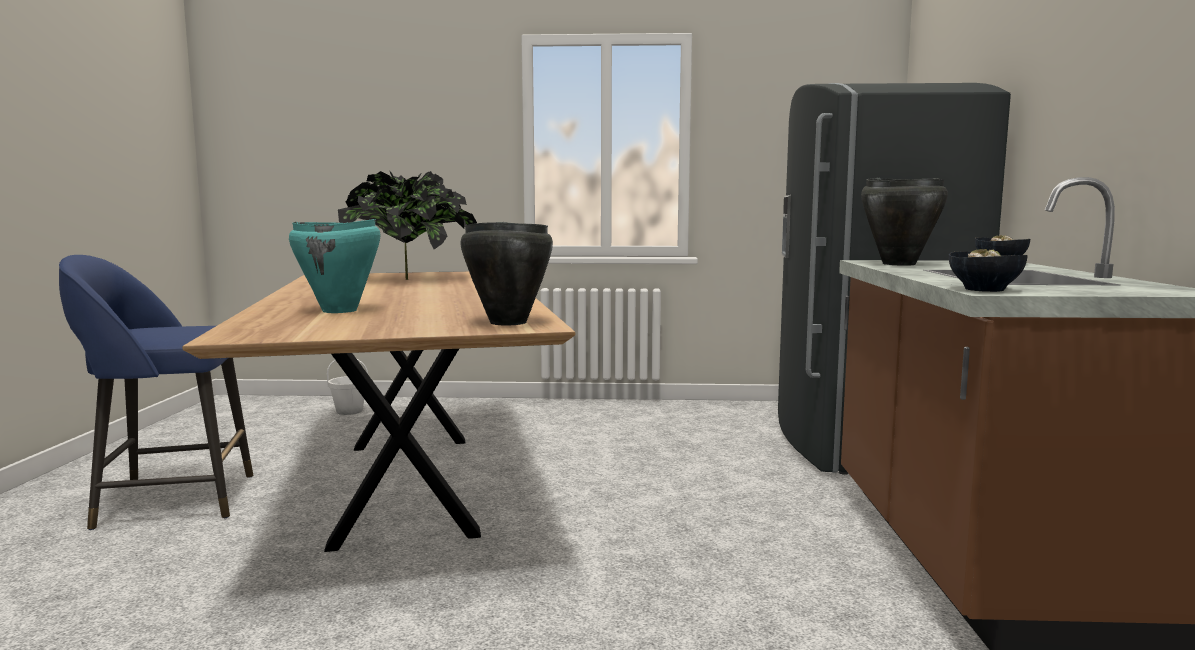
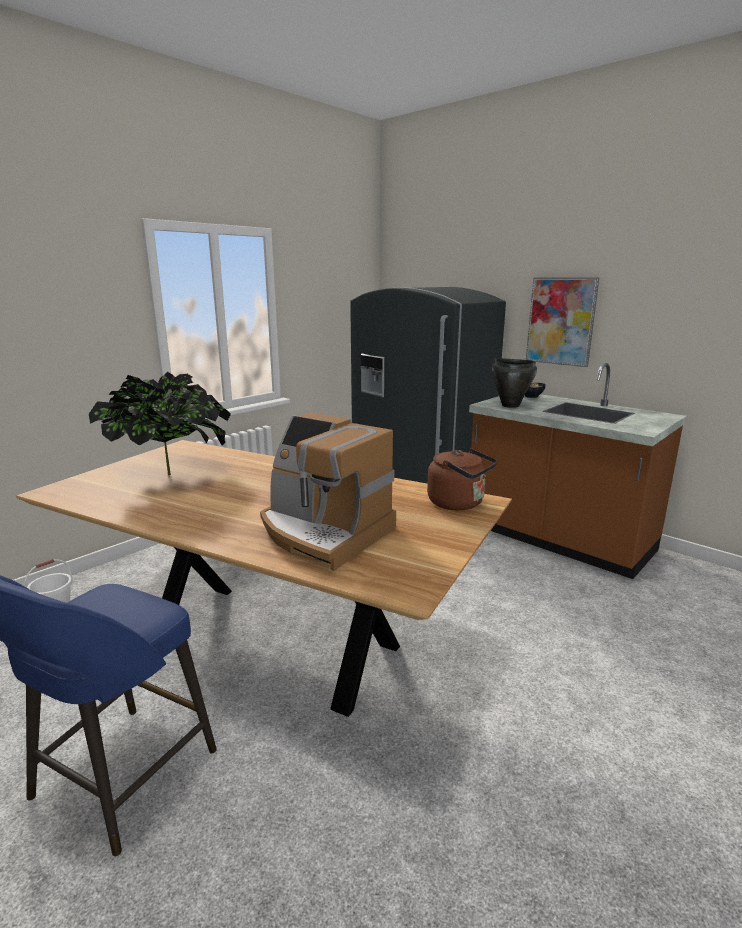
camera: 50 degrees left, 10 degrees up
(340, 311) = (324, 532): turquoise cooking pot -> coffee machine
(507, 322) = (459, 503): black cooking pot -> brown kettle
(984, 290) = (637, 430): bowl -> none
(1076, 112) = (561, 321): none -> picture

